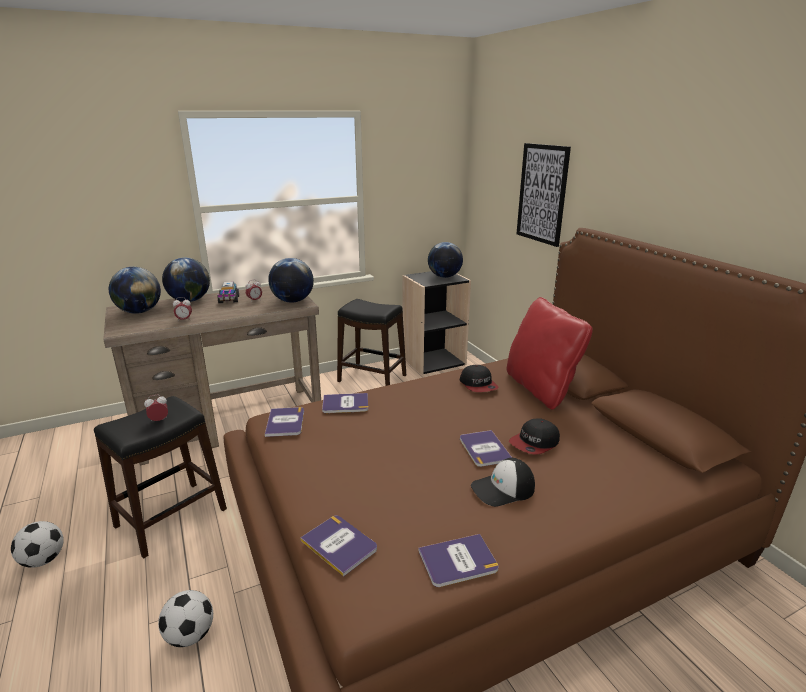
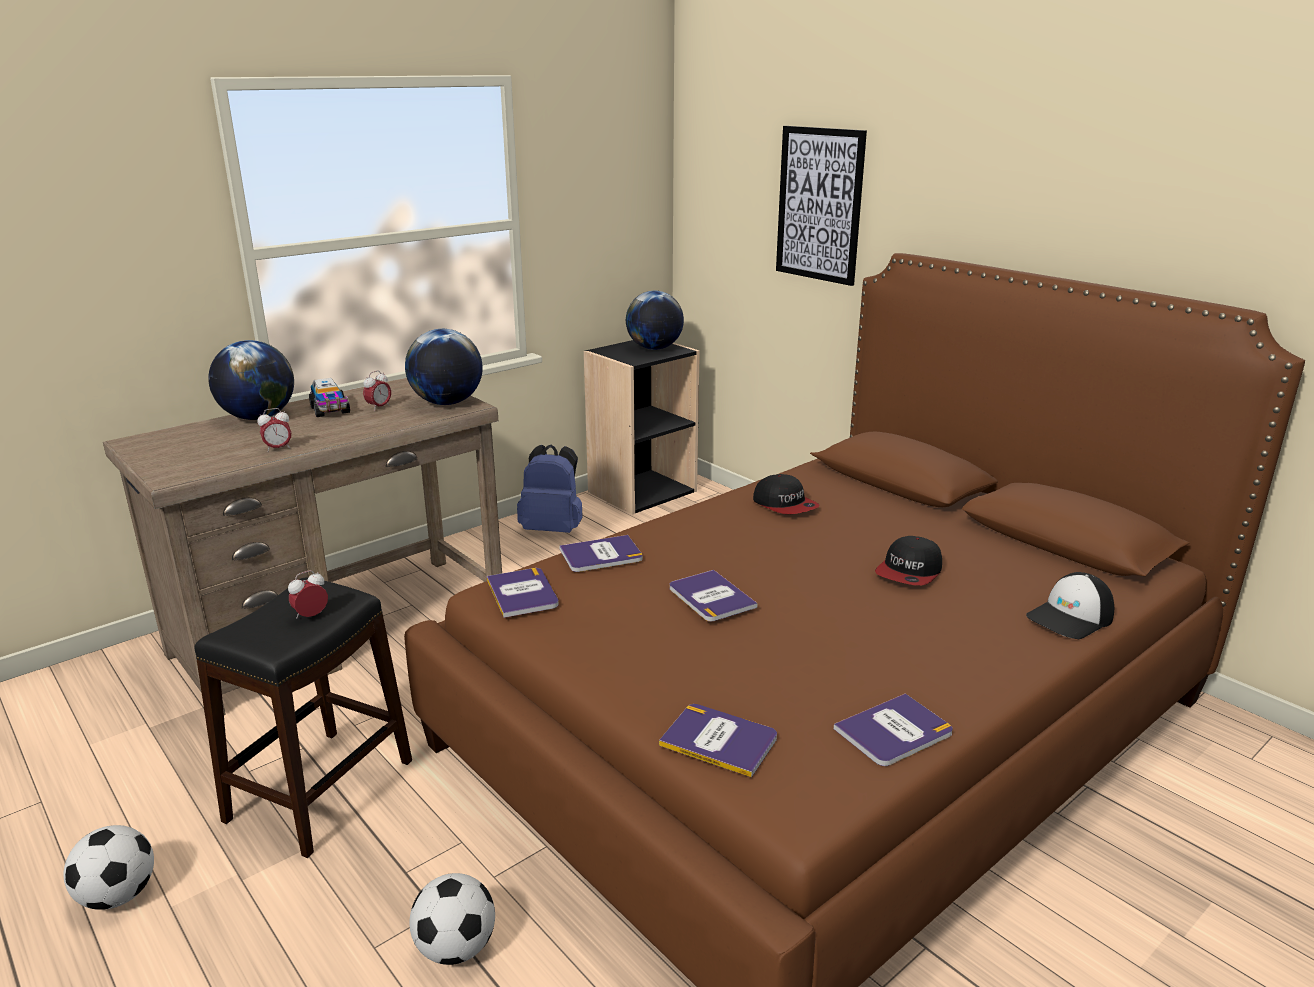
camera: 15 degrees left, 0 degrees up
(139, 312) = (179, 443): globe -> none
(372, 378) = (553, 529): black stool -> blue backpack
(484, 449) = (846, 589): book -> book (711, 597)
(503, 489) = (901, 636): cap -> cap (1071, 618)
(541, 388) = (877, 500): red pillow -> none

